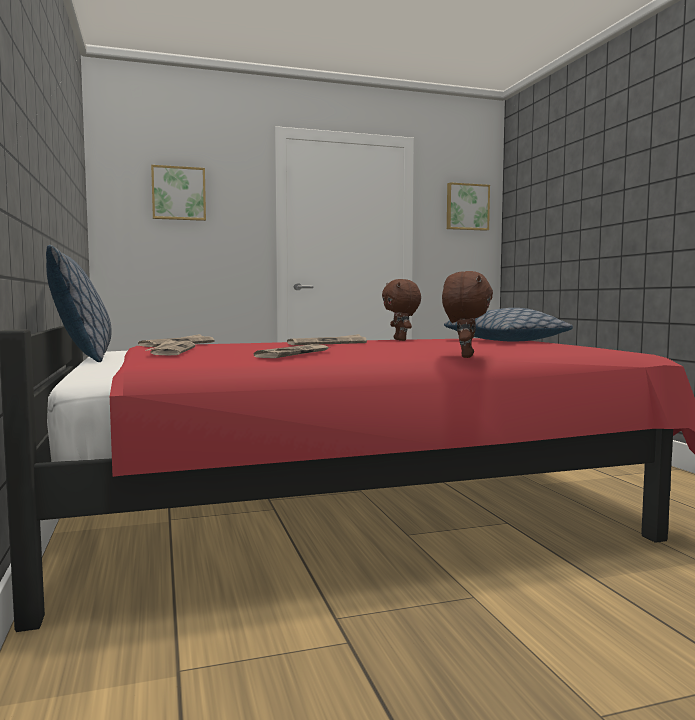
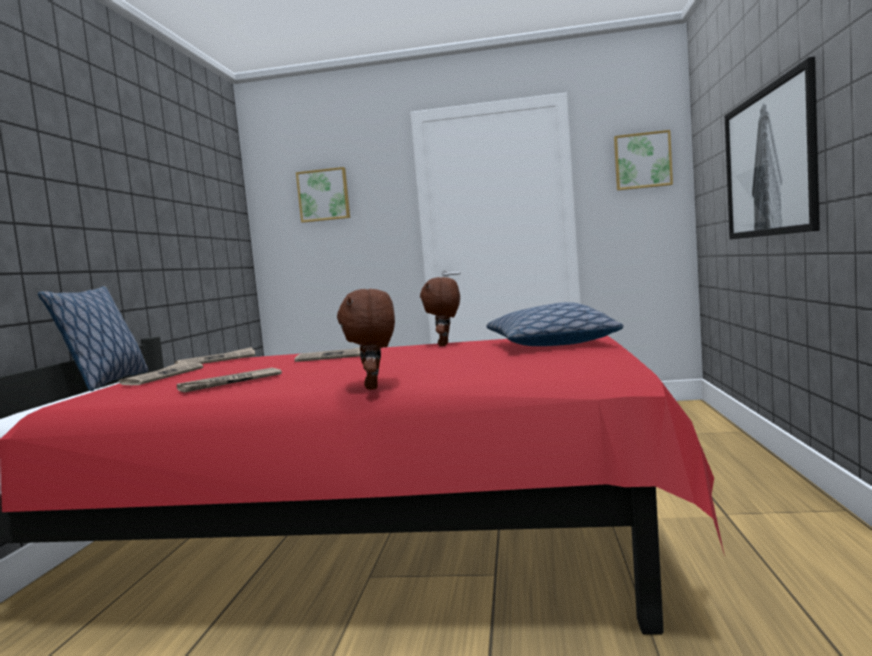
camera: 25 degrees right, 0 degrees up
(465, 356) = (374, 387): brown plush toy -> brown plush toy turned 135 degrees clockwise
(607, 220) = (767, 163): none -> picture

